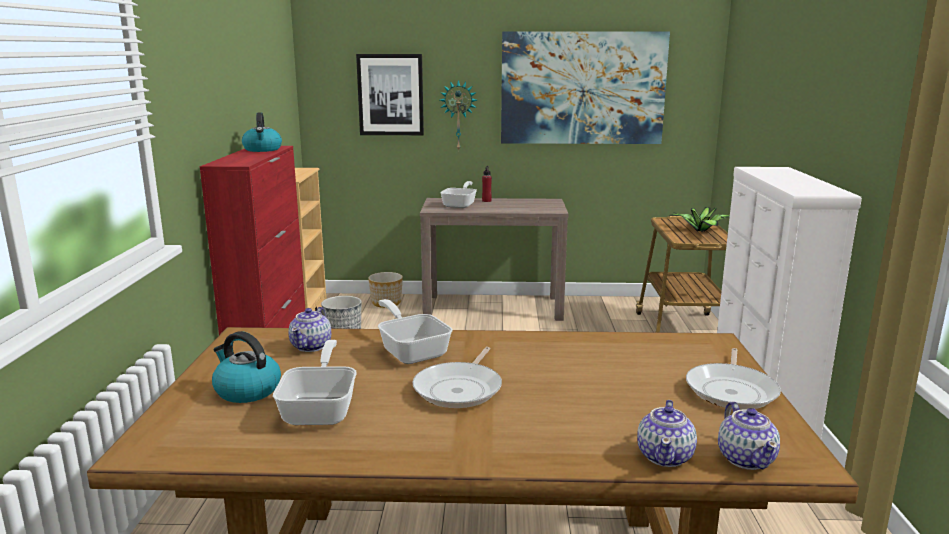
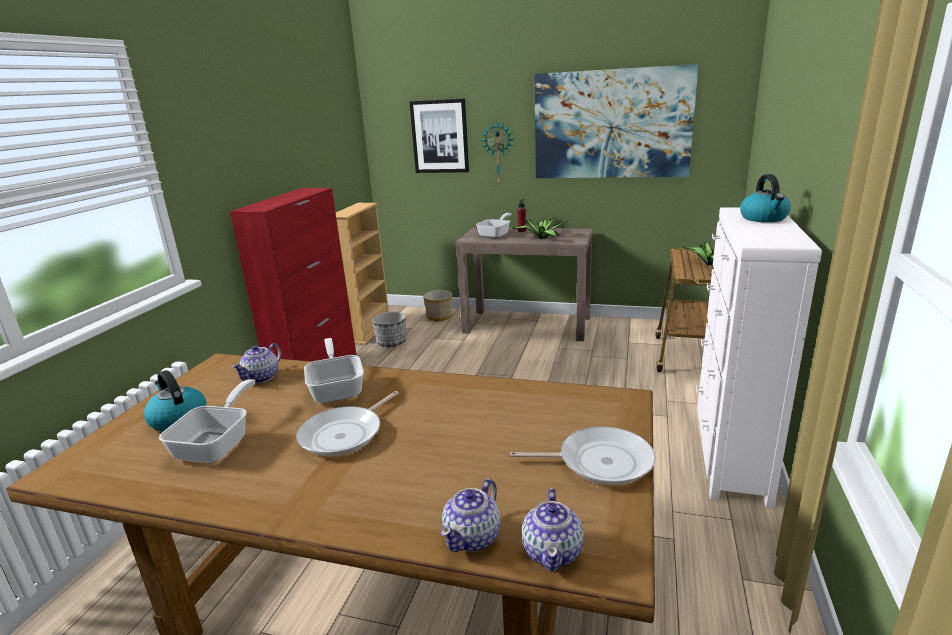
camera: 15 degrees right, 5 degrees up
(262, 150) = (301, 193): kettle -> kettle (764, 218)
(514, 208) = (540, 238): none -> potted plant
(732, 390) = (599, 461): frying pan -> frying pan turned 120 degrees counterclockwise

